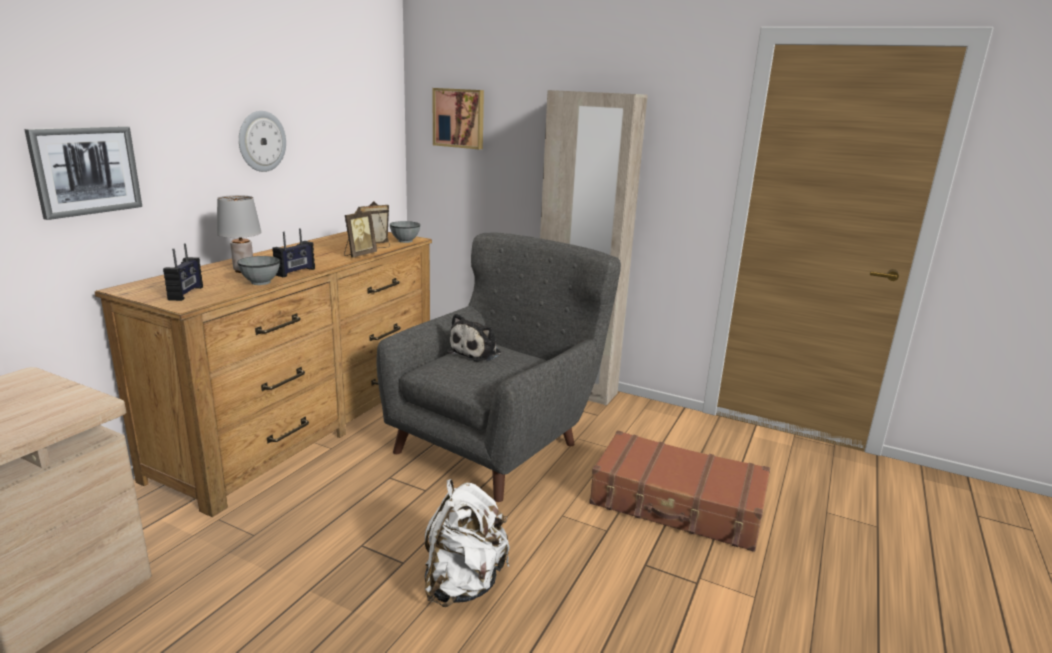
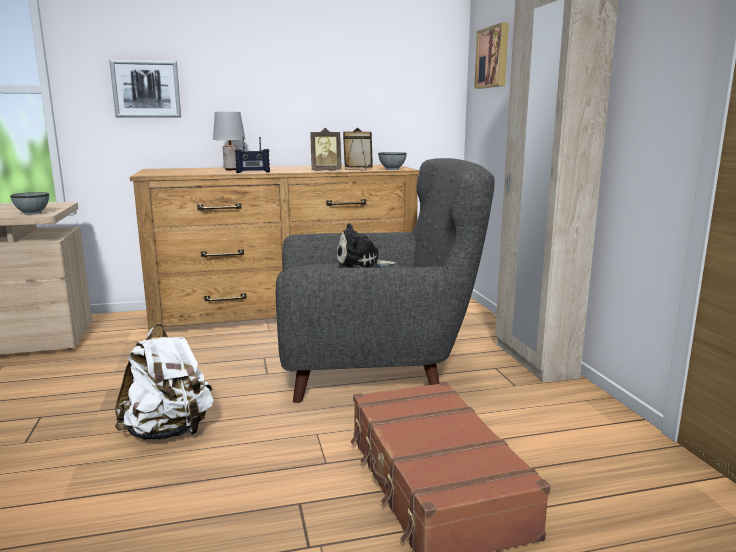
camera: 50 degrees right, 5 degrees down
(186, 293) = (166, 172): radio -> none
(260, 282) = (215, 173): grey bowl -> grey bowl (32, 213)
(261, 141) = (291, 79): wall clock -> none

